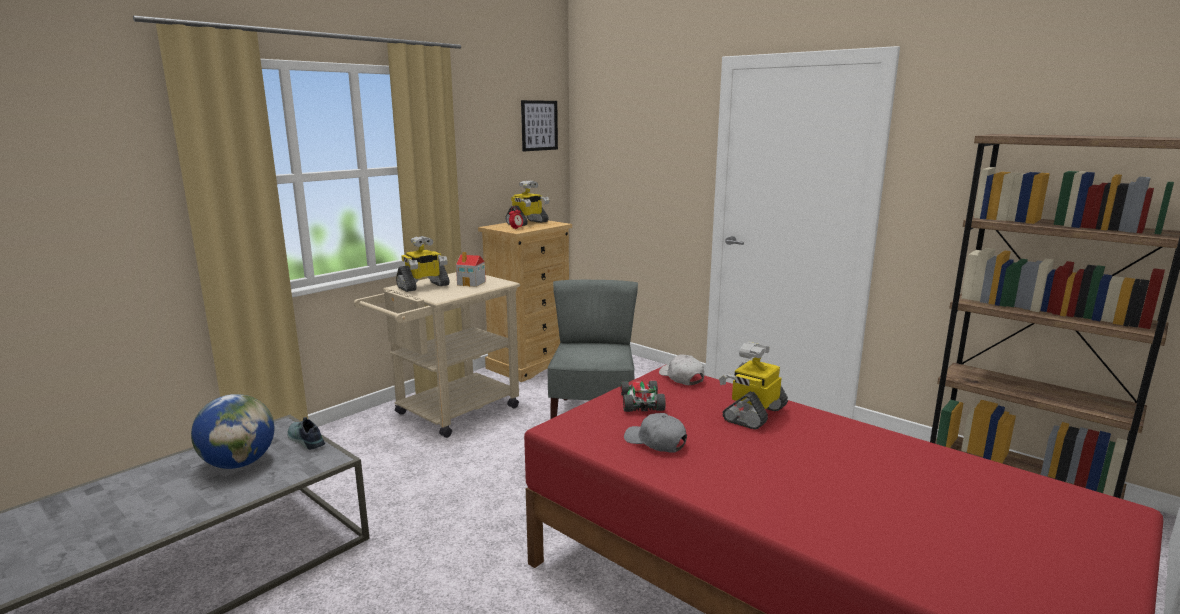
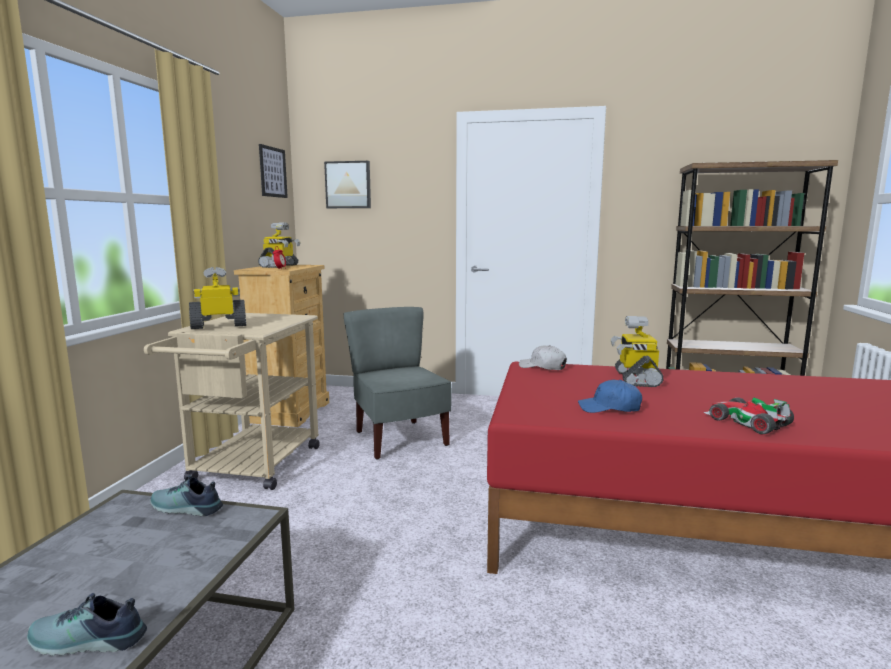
camera: 30 degrees left, 5 degrees down
(175, 510) = (86, 642): none -> shoe
(239, 463) = (118, 557): globe -> none
(423, 286) = (219, 325): toy robot -> toy robot turned 135 degrees counterclockwise
(471, 283) = (268, 319): toy house -> none
(615, 136) = (348, 185): none -> picture
(640, 401) = (544, 386): toy car -> toy car (746, 422)
(655, 442) = (609, 408): grey cap -> blue cap

